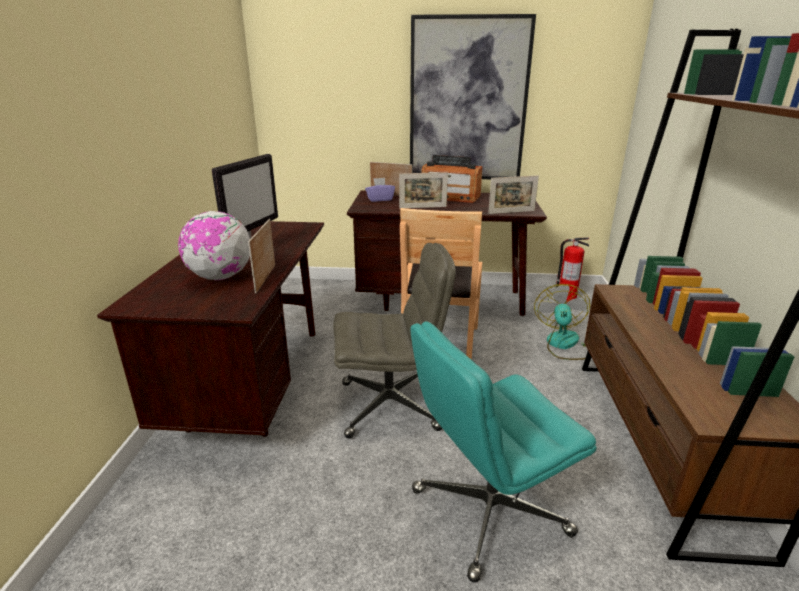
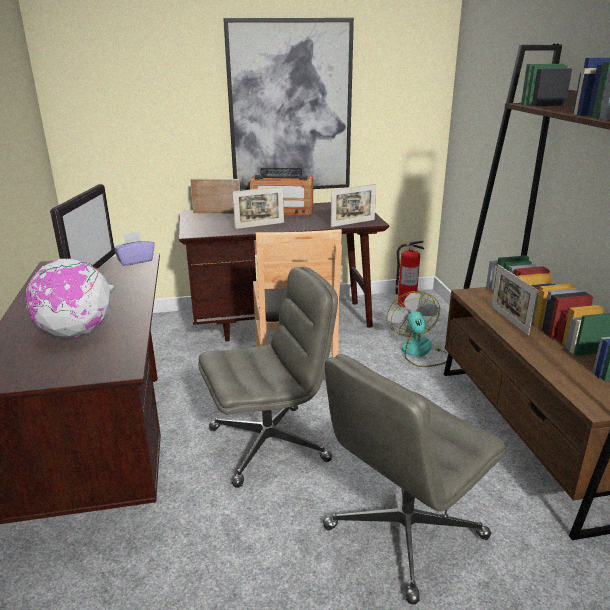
camera: 15 degrees left, 0 degrees up
(265, 278) = (130, 327): picture frame -> picture frame (509, 320)
(380, 199) = (208, 220): purple tissue box -> purple tissue box (135, 261)
(488, 513) = (404, 534): turquoise office chair -> grey office chair

